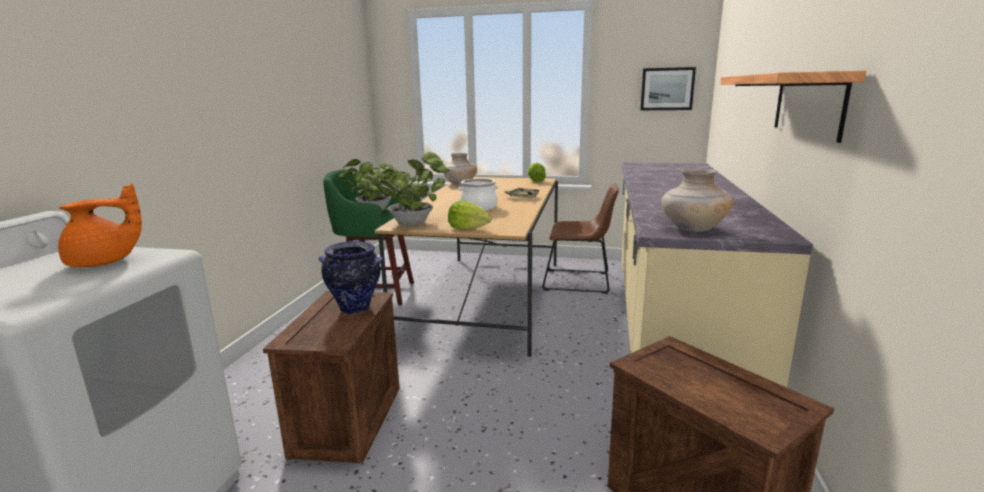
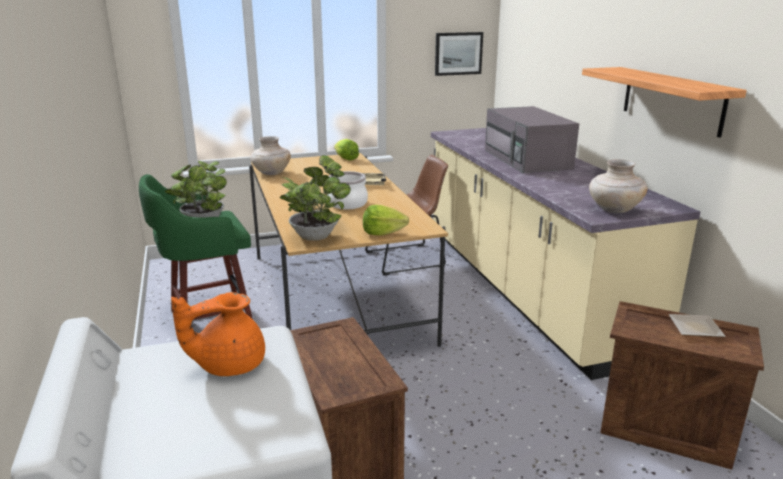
camera: 30 degrees left, 5 degrees up
(104, 263) = (228, 364): orange teapot -> orange teapot turned 150 degrees counterclockwise
(356, 308) = (345, 343): vase -> none
(678, 185) = (527, 159): none -> grey microwave
(728, 384) = (694, 329): none -> plate

